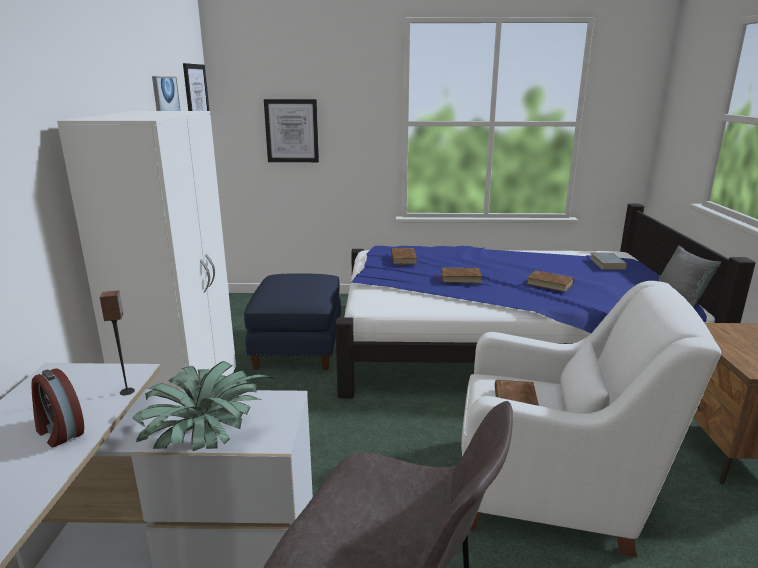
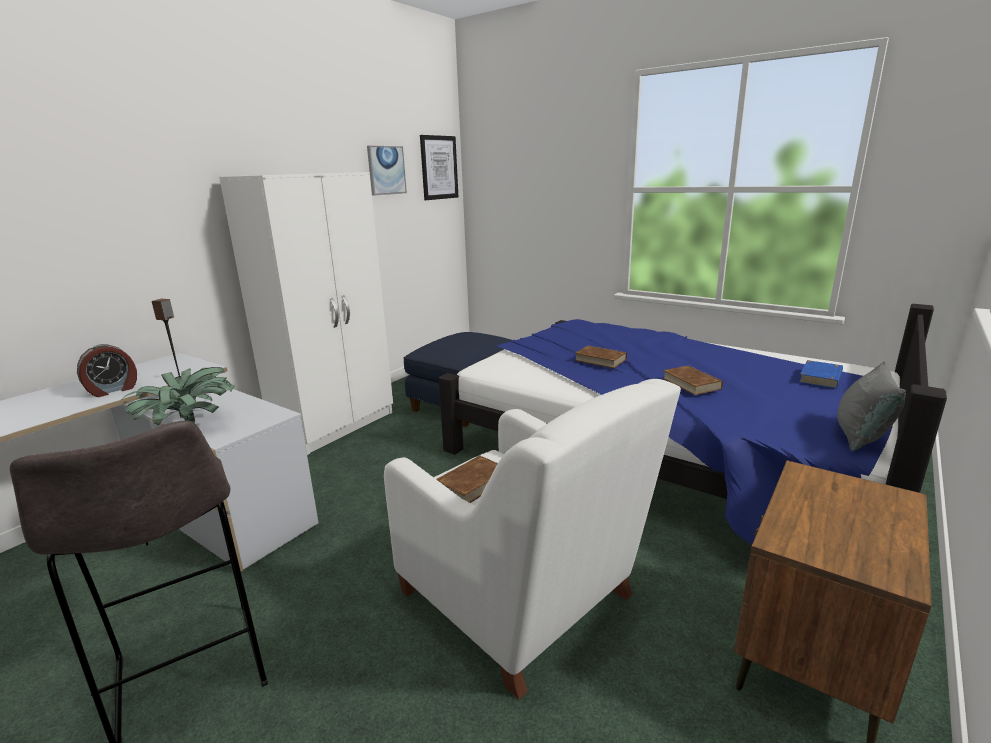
camera: 35 degrees right, 0 degrees up
(59, 432) = (113, 390): alarm clock -> alarm clock turned 120 degrees counterclockwise
(292, 131) = (524, 197): picture -> none
(403, 259) = (576, 334): brown book -> none
(607, 264) = (820, 378): grey book -> blue book

